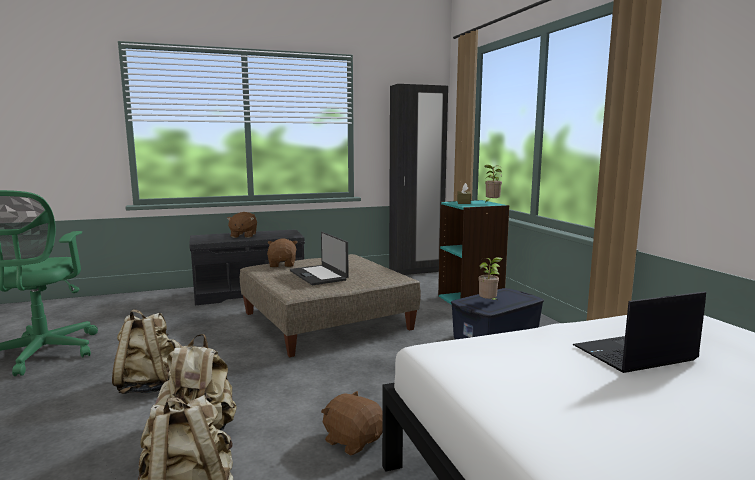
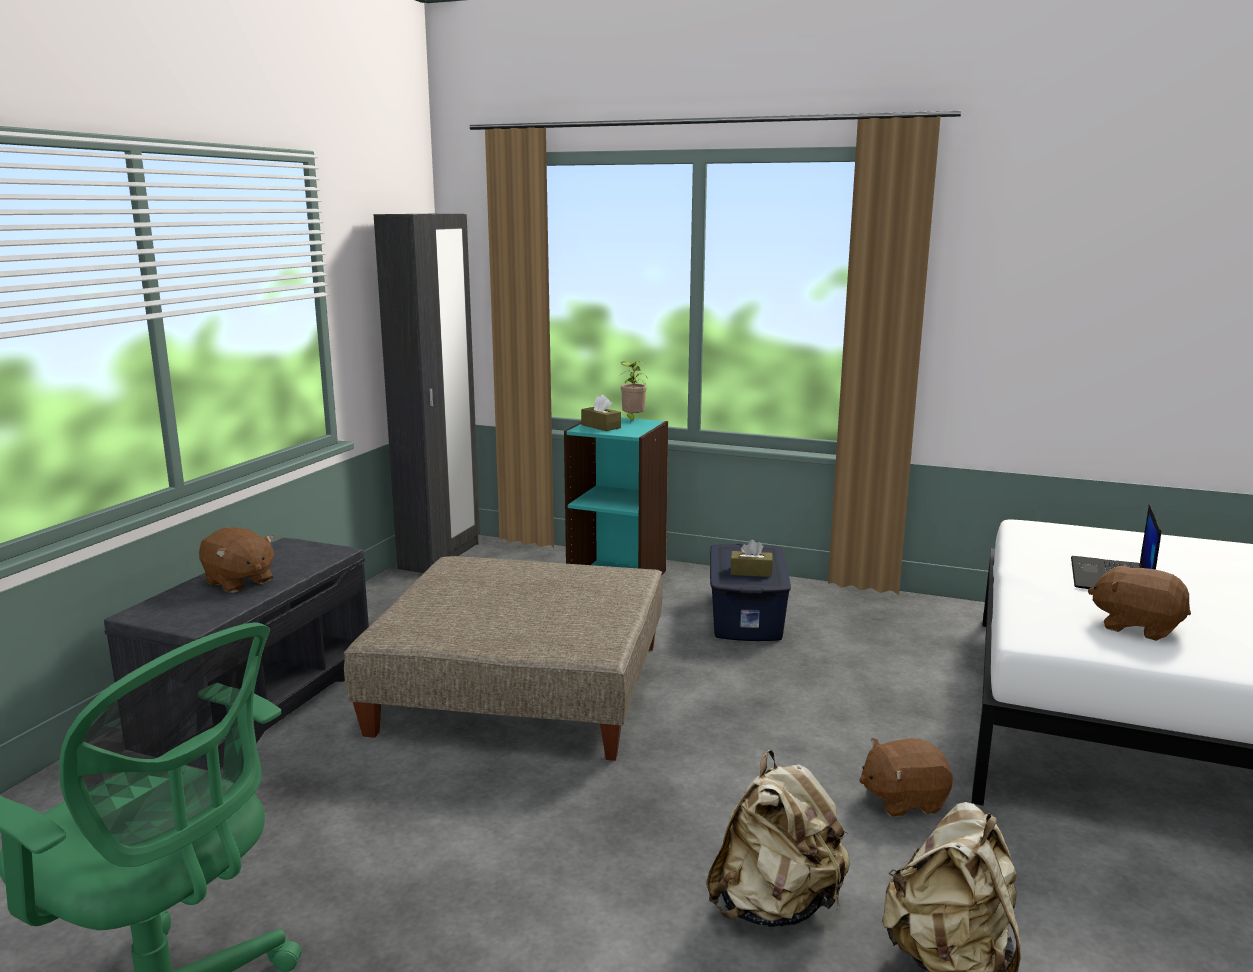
camera: 50 degrees left, 5 degrees up
(150, 386) = (554, 914): beige backpack -> none
(282, 264) = (409, 614): brown plush toy -> brown plush toy (1136, 627)
(319, 275) = (534, 610): laptop -> none
(488, 302) = (751, 572): potted plant -> brown tissue box

